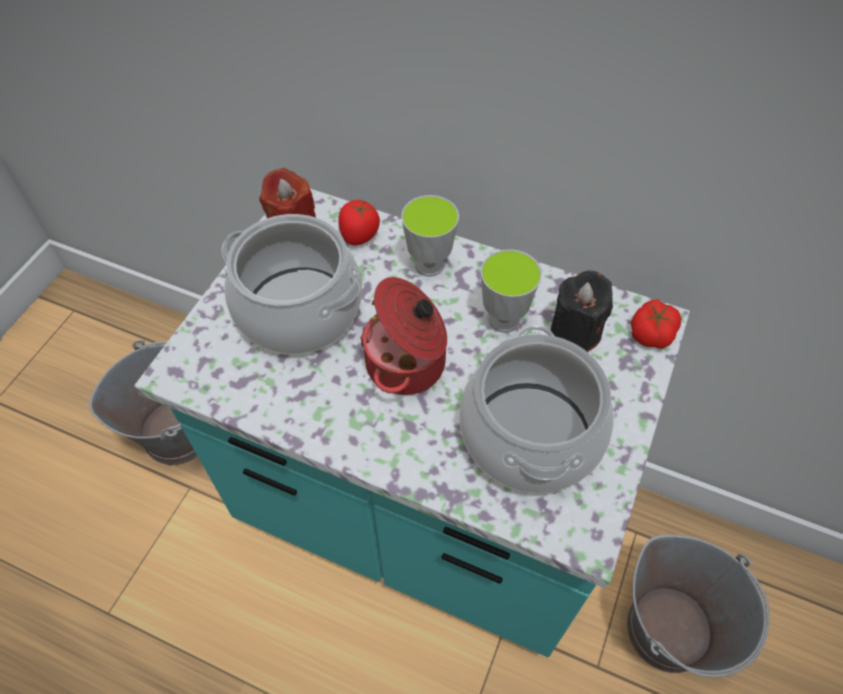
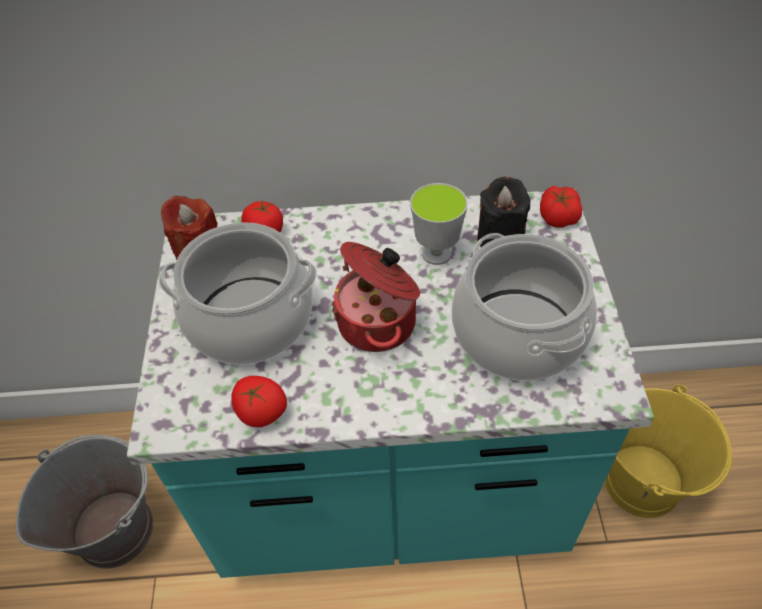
camera: 25 degrees left, 5 degrees down
(257, 400) = (261, 412): none -> tomato
(429, 265) = (344, 236): cup -> none
(669, 629) = (642, 482): grey bucket -> yellow bucket

